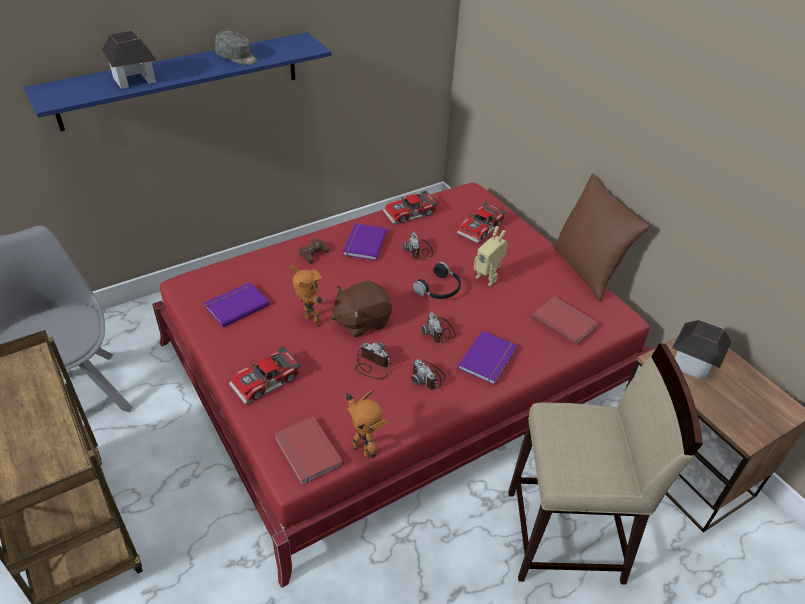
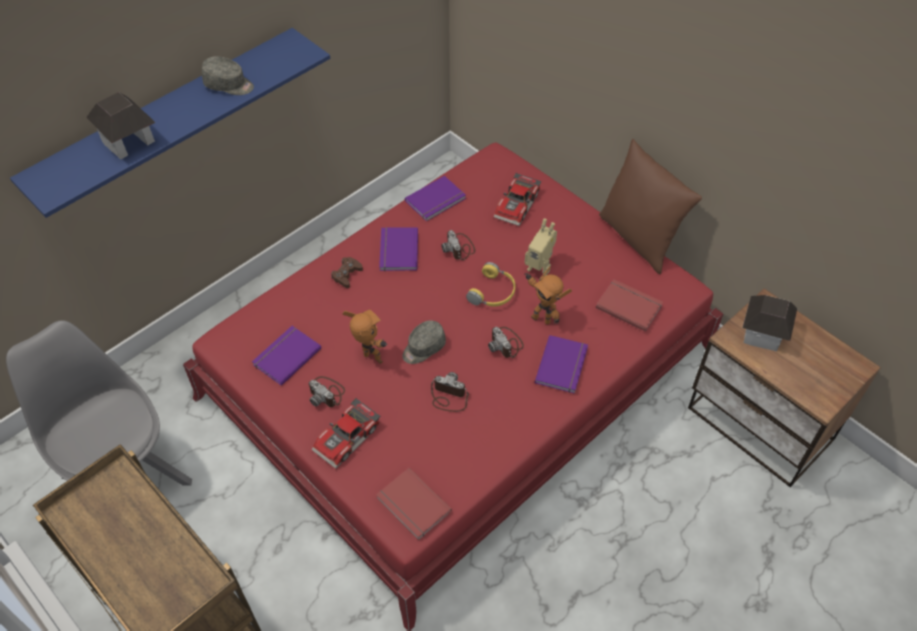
camera: 10 degrees left, 10 degrees up
(361, 321) = (423, 348): brown plush toy -> grey cap
(363, 448) = (465, 489): toy robot -> toy robot (541, 318)
(410, 214) = (436, 201): toy car -> purple book
(428, 376) = (507, 397): camera -> camera (327, 393)
(440, 289) = (493, 292): black headphones -> yellow headphones
(565, 537) = (664, 521): beige stool -> none

